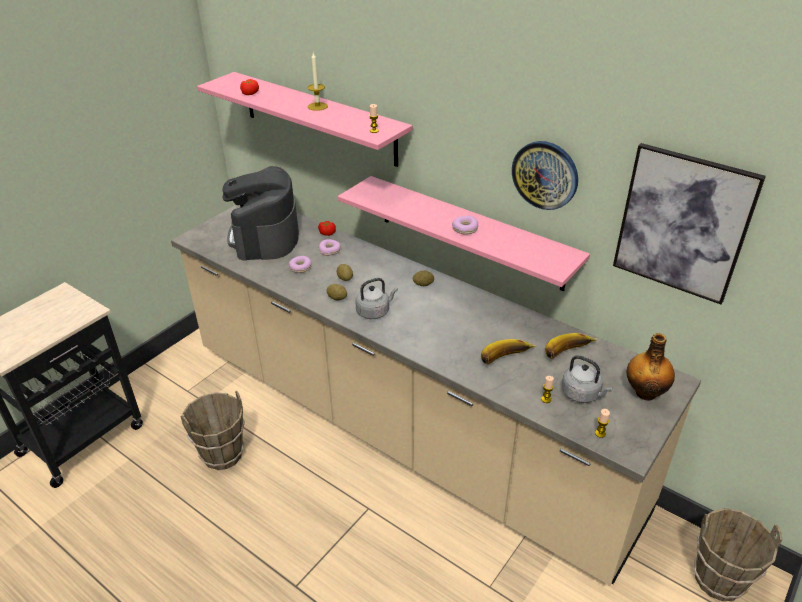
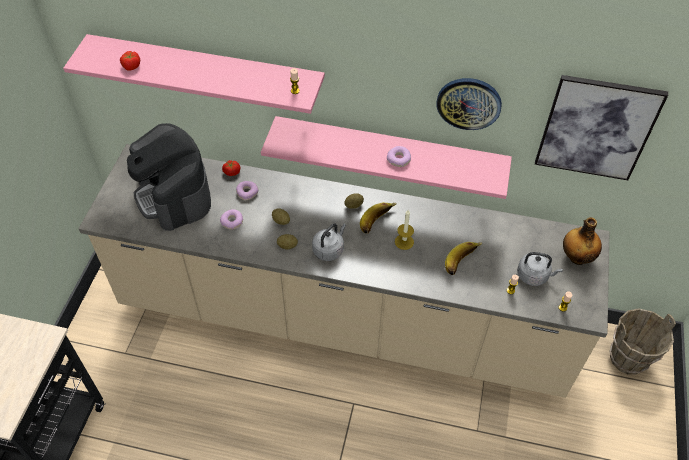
camera: 25 degrees left, 15 degrees up
(222, 454) = (199, 404): brown bucket -> none
(317, 106) = (216, 68): candle -> candle (404, 242)
(569, 354) = (506, 240): banana -> banana (378, 222)

